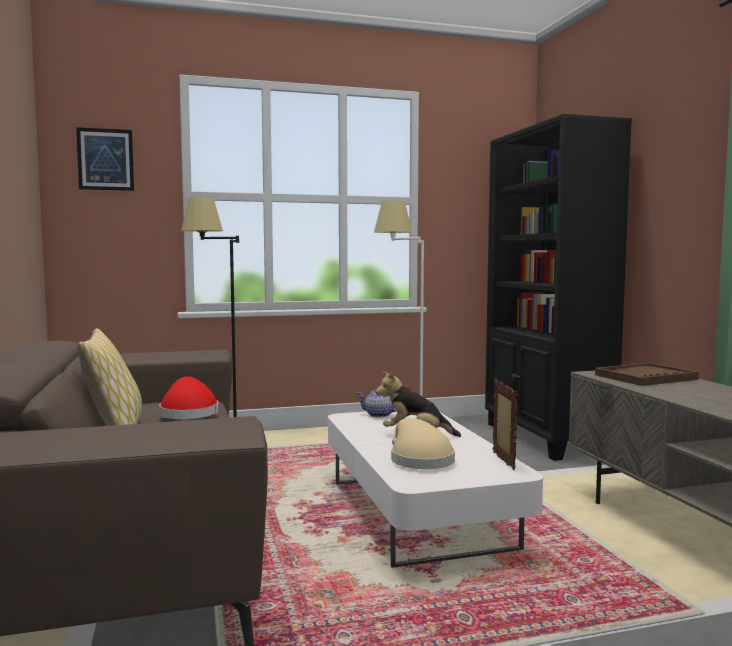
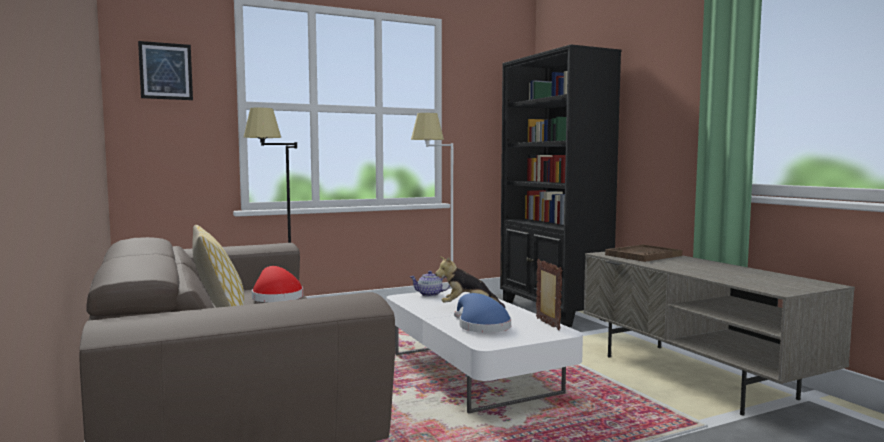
camera: 10 degrees left, 0 degrees up
(419, 459) = (481, 326): beige hat -> blue hat

